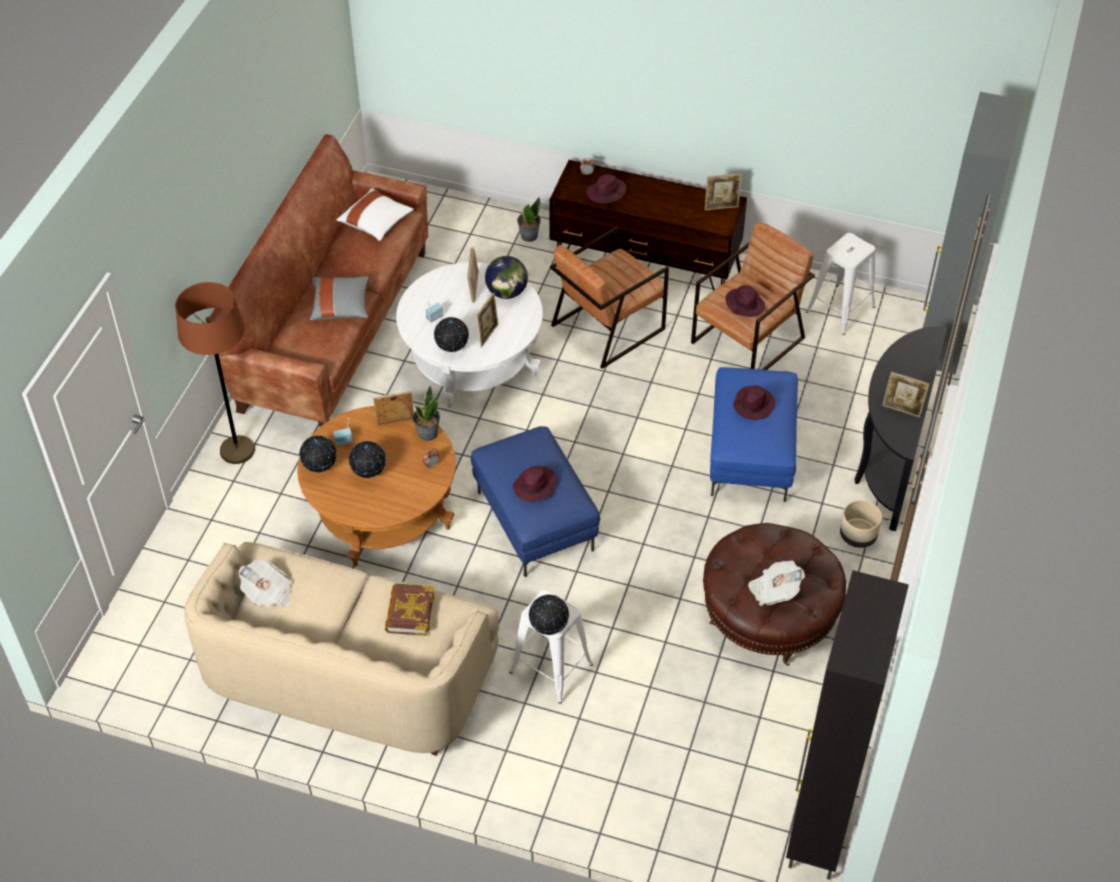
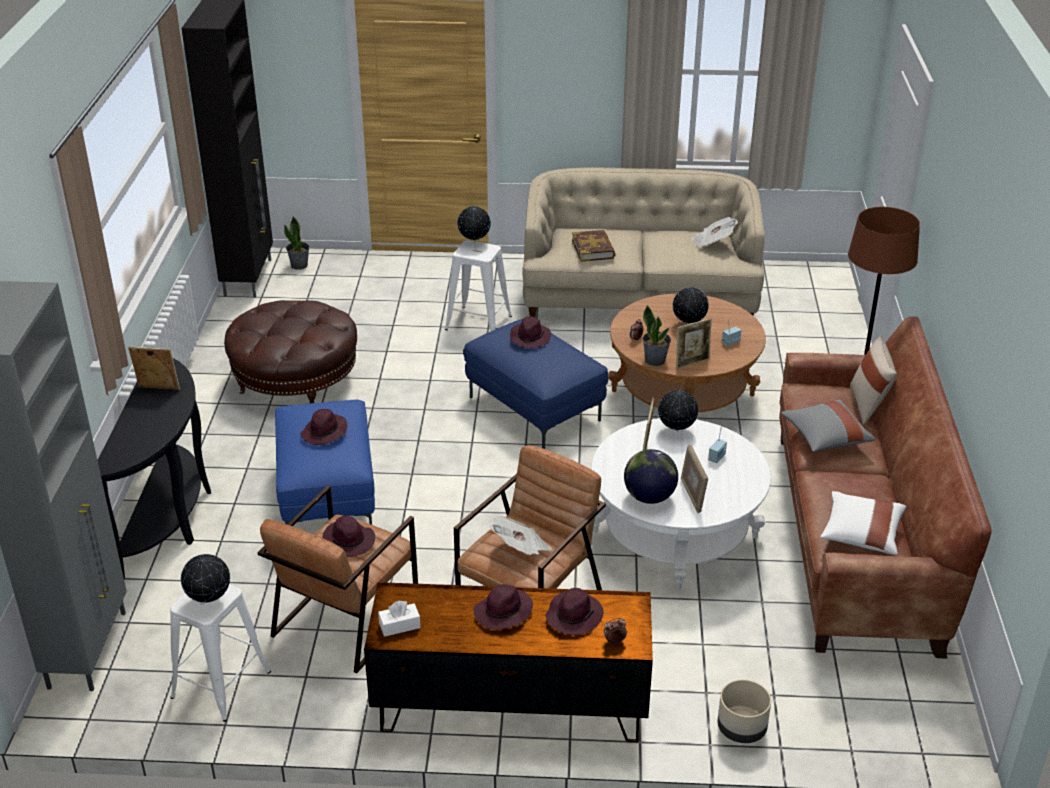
camera: 165 degrees right, 15 degrees down
(278, 335) = (868, 405): none -> beige pillow
(320, 469) = (736, 321): globe -> globe (209, 601)
(529, 236) = (690, 708): potted plant -> potted plant (299, 265)
(652, 203) = (503, 613): none -> purple hat
(721, 207) = (399, 625): picture frame -> white tissue box
(774, 591) = (290, 314): newspaper -> newspaper (521, 548)
(858, 536) = (209, 448): beige planter -> beige planter (741, 729)

